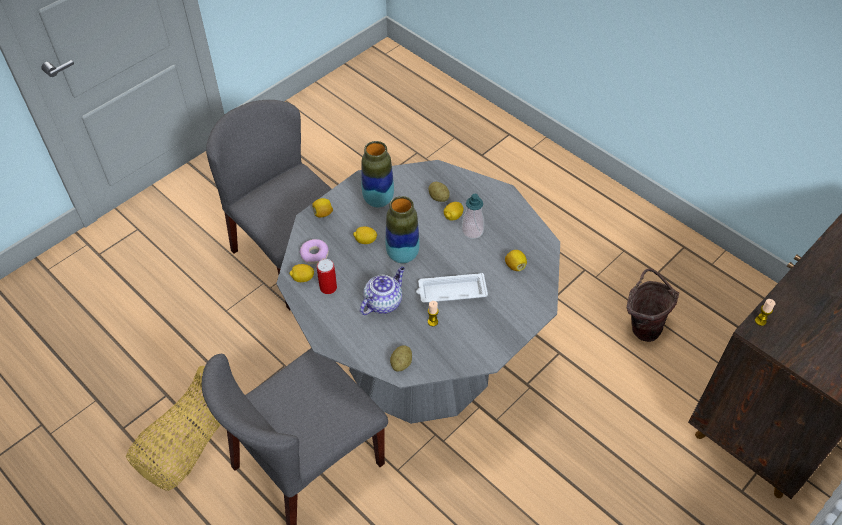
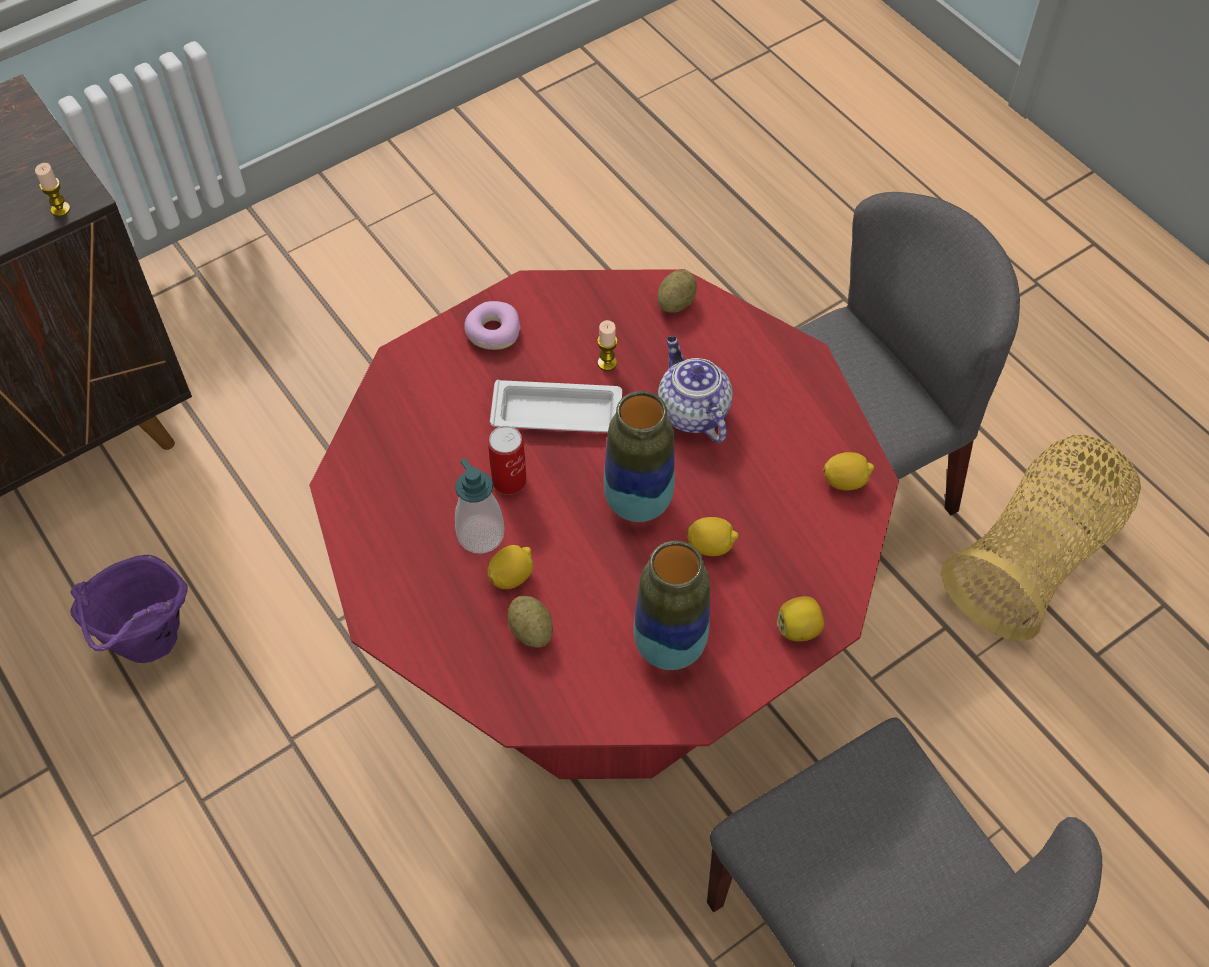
camera: 170 degrees left, 5 degrees up
(315, 255) = (820, 529): donut -> donut (492, 332)
(328, 287) = (795, 455): can -> can (509, 481)
(383, 302) = (691, 412): teapot -> teapot turned 105 degrees clockwise
(420, 358) = (604, 651): grey dining table -> red dining table
(515, 266) = (420, 445): lemon -> none
(642, 326) = (152, 649): brown bucket -> purple bucket

